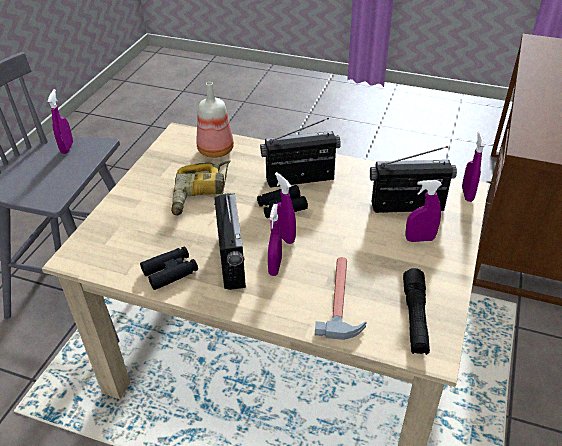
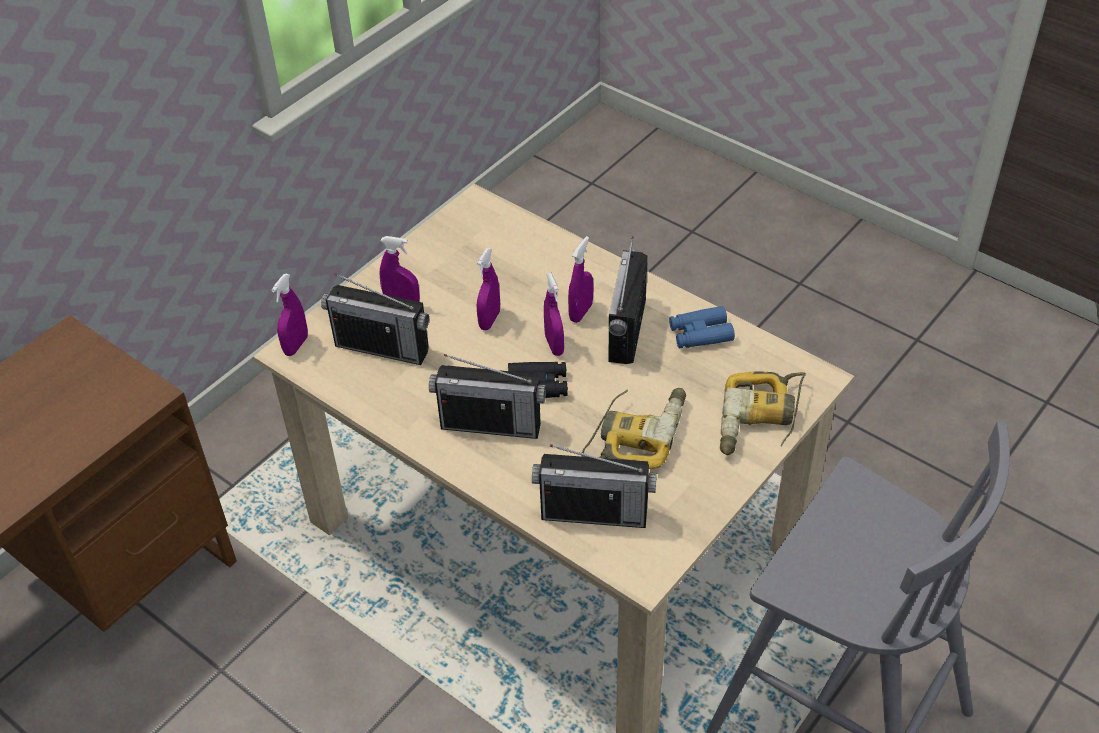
camera: 160 degrees left, 5 degrees up
(67, 148) = (842, 597): purple spray bottle -> purple spray bottle (489, 320)
(117, 219) = (760, 421): none -> power drill
(170, 272) = (700, 334): black binoculars -> blue binoculars
(215, 151) = (594, 513): bottle -> radio
(342, 299) = (528, 264): hammer -> none
(415, 317) = (469, 233): black flashlight -> none

